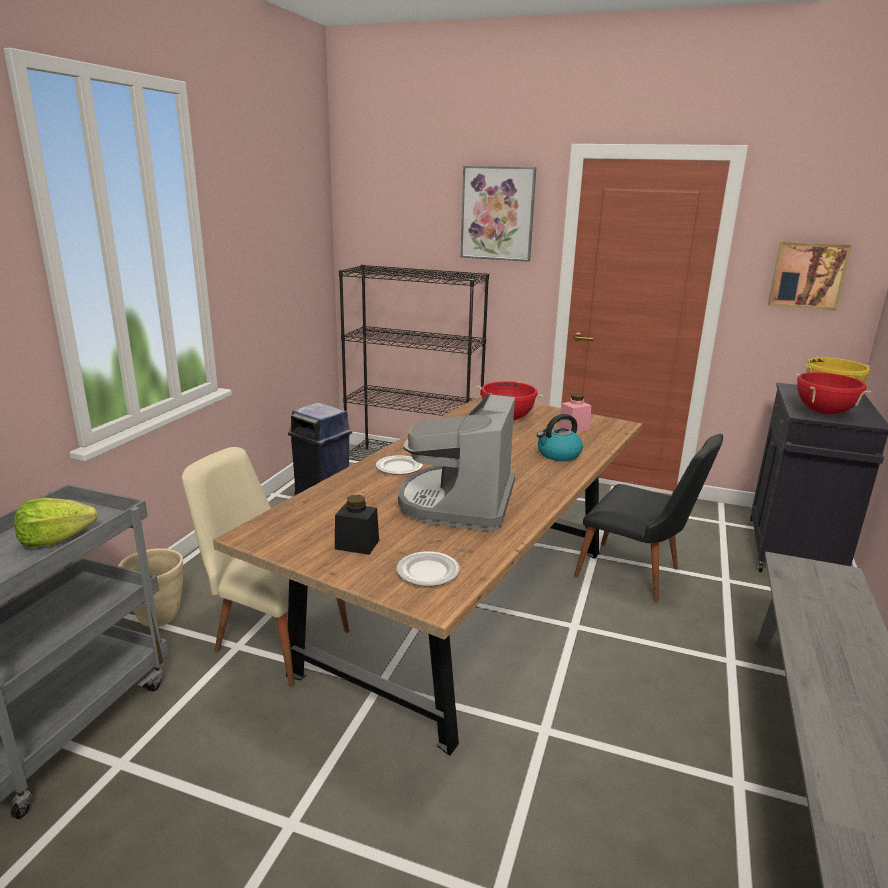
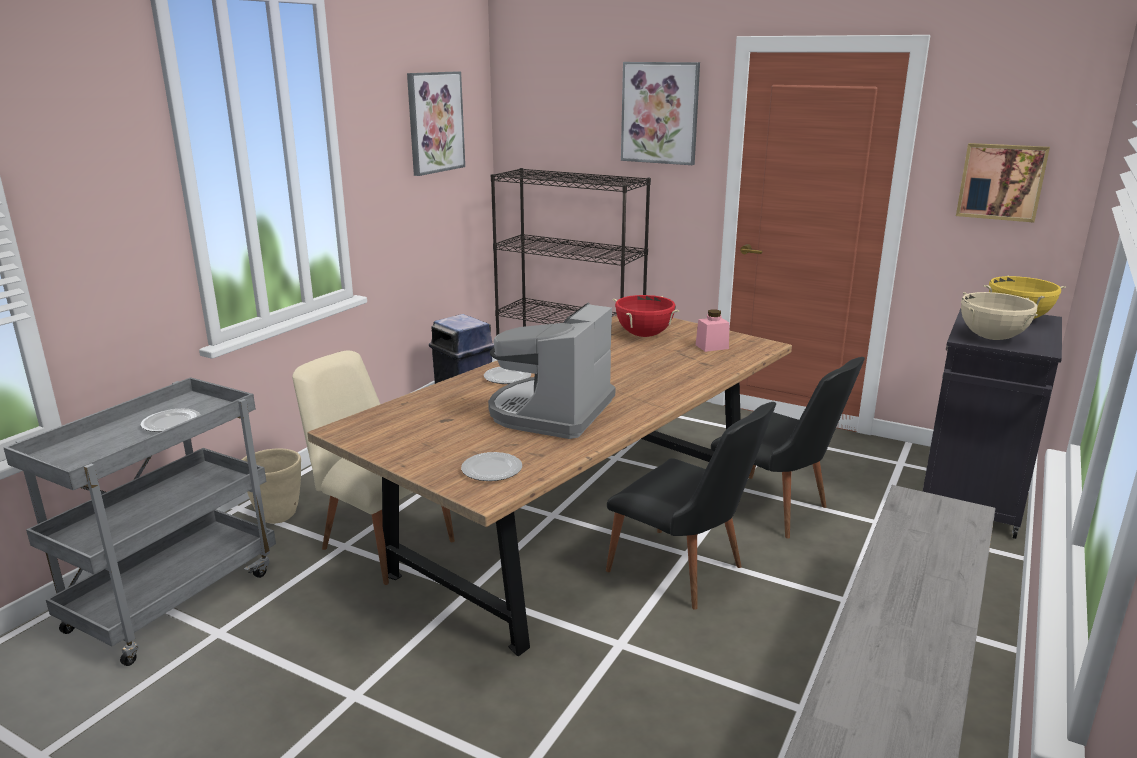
camera: 10 degrees right, 0 degrees up
(55, 539) = (171, 423): lettuce -> plate
(286, 219) = (435, 122): none -> picture
(357, 544) = (436, 443): black jar -> none
(558, 455) = (679, 372): kettle -> none
(580, 647) = (685, 574): none -> black chair
(823, 413) = (991, 338): red cooking pot -> beige cooking pot

